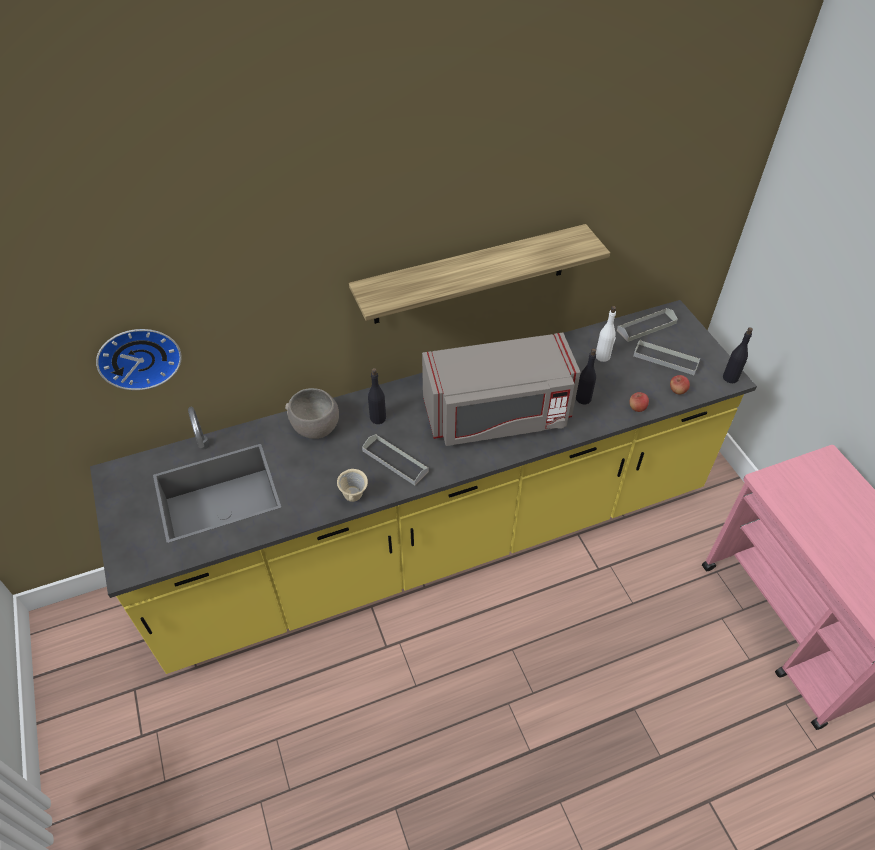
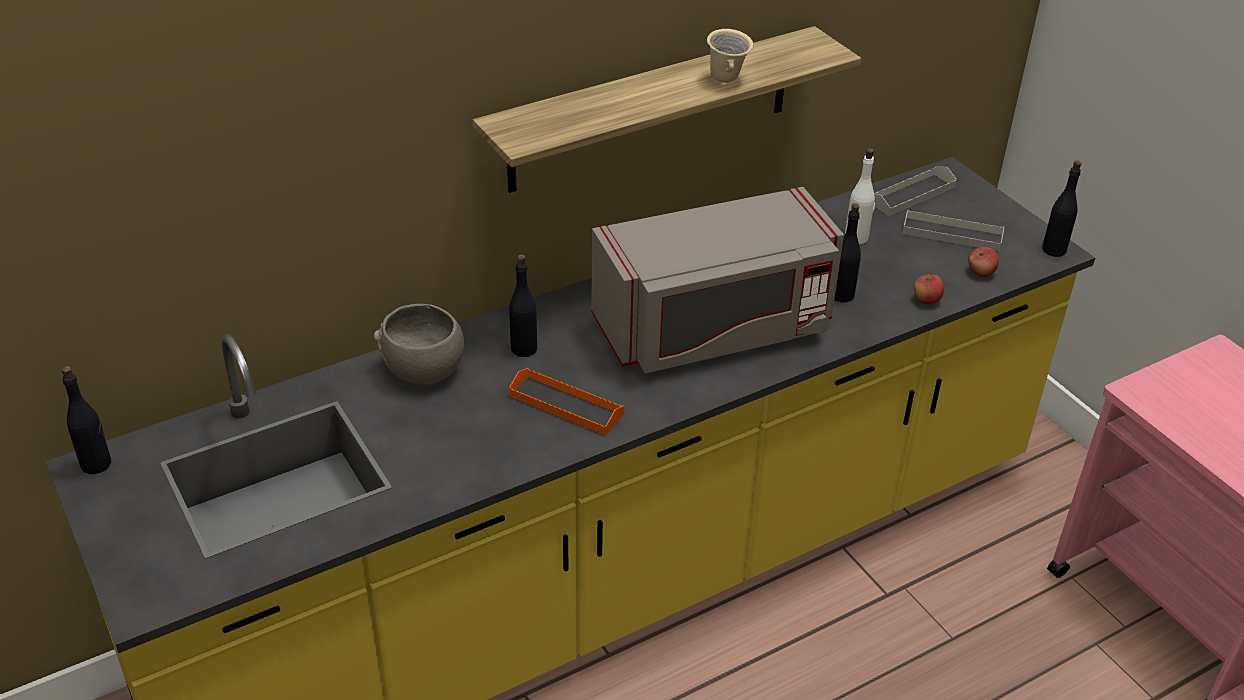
camera: 10 degrees left, 10 degrees down
(117, 472) = (96, 464): none -> black bottle
(138, 355) = (141, 247): wall clock -> none
(354, 498) = (511, 462): beige mug -> beige mug (727, 80)
(395, 461) = (566, 405): grey tray -> orange tray

